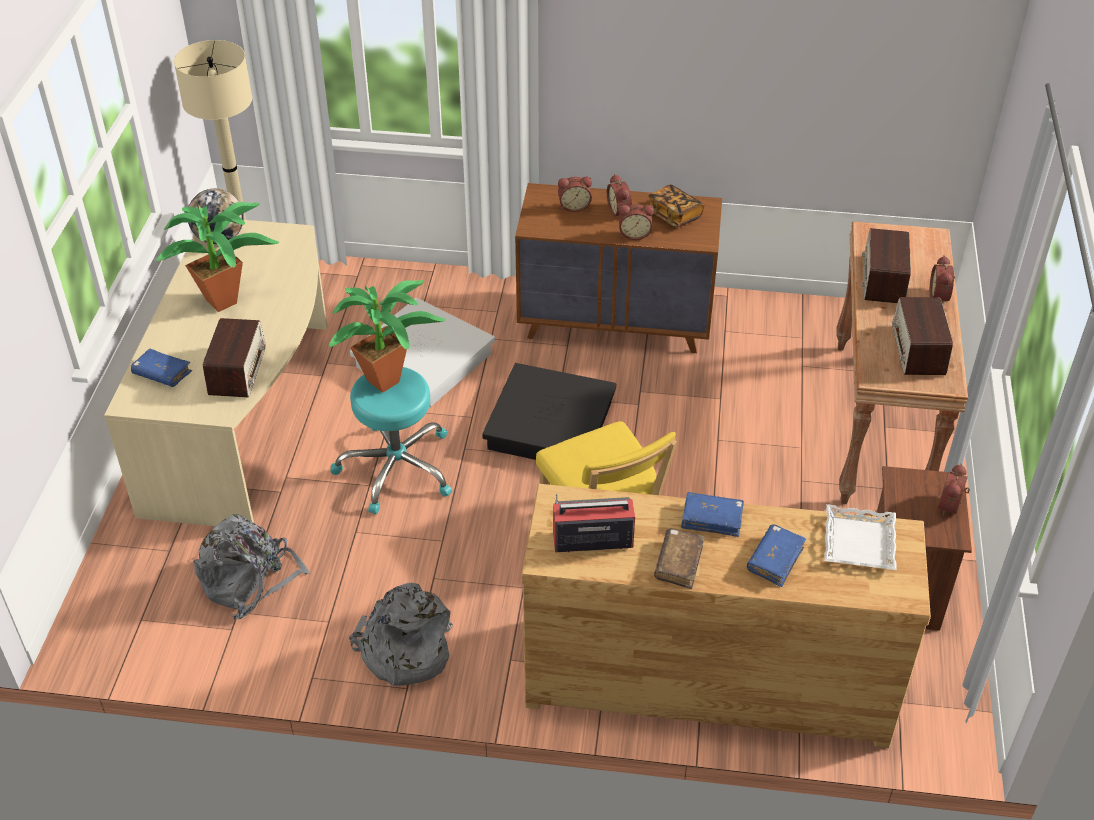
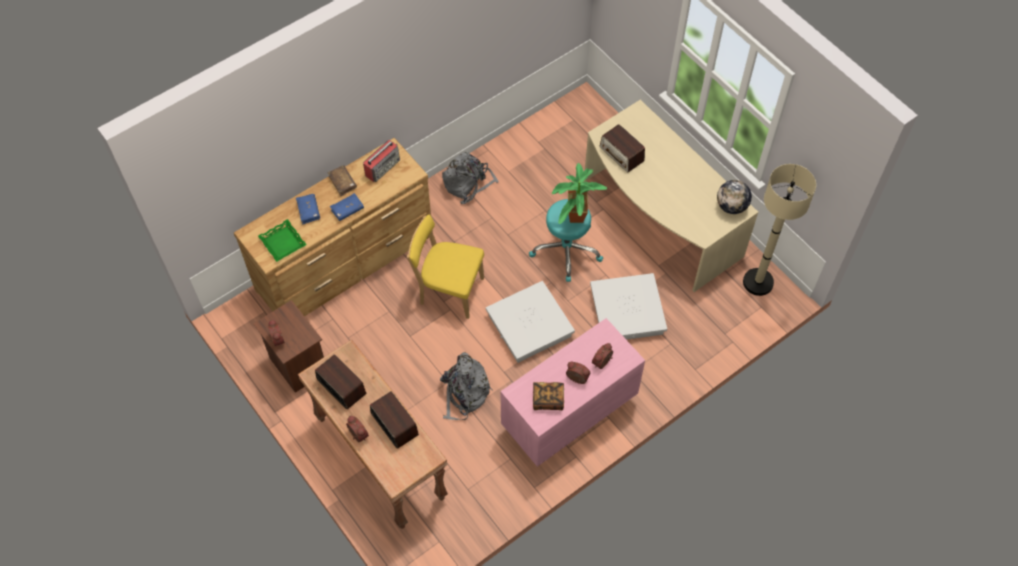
camera: 135 degrees right, 15 degrees up
(162, 374) = (647, 130): blue book -> none
(228, 301) = (675, 180): potted plant -> none
(250, 580) = (557, 162): grey backpack -> grey backpack (464, 393)
(550, 424) = (530, 326): black storage box -> white storage box
(616, 322) = (568, 415): brown dresser -> pink dresser
(634, 234) = (552, 368): alarm clock -> none
(858, 542) = (283, 242): white tray -> green tray

